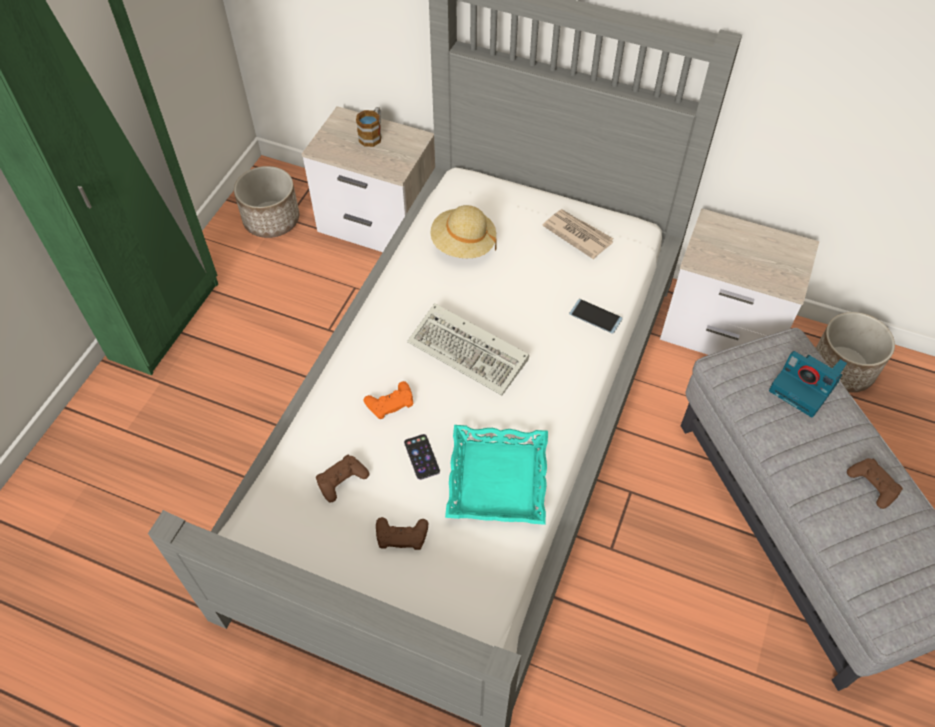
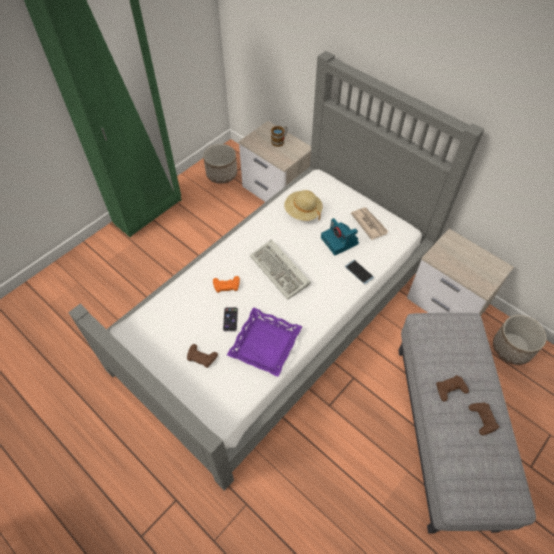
camera: 20 degrees right, 0 degrees up
(342, 480) = (184, 318): brown game controller -> brown game controller (450, 389)
(498, 479) = (265, 344): turquoise tray -> purple tray
(805, 387) = (465, 349): camera -> camera (340, 241)

